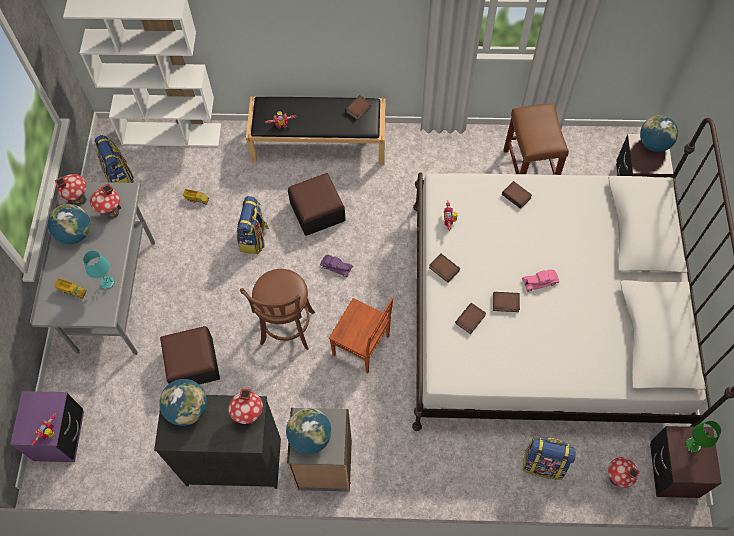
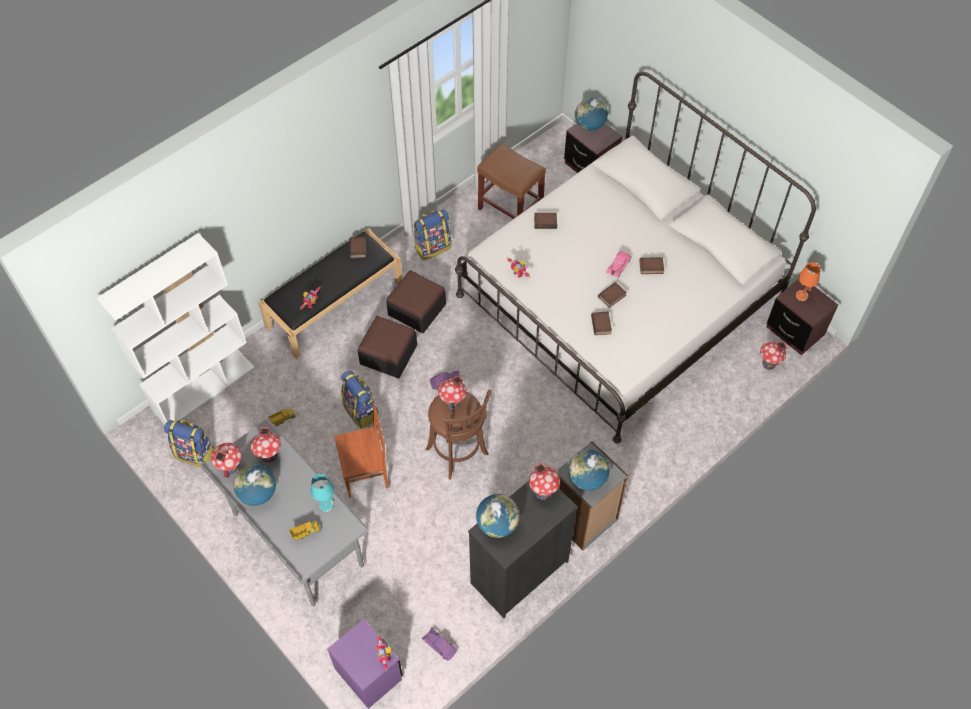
camera: 45 degrees left, 5 degrees down
(124, 462) = (440, 645): none -> purple toy car
(192, 363) = (414, 535): ottoman -> ottoman (417, 309)
(284, 283) = (452, 402): none -> toy house
(361, 347) = (523, 420): brown chair -> brown chair (365, 473)
(443, 269) = (549, 307): book -> book (651, 268)
(544, 463) = (718, 393): backpack -> backpack (432, 247)
(693, 445) = (802, 295): green table lamp -> orange table lamp

